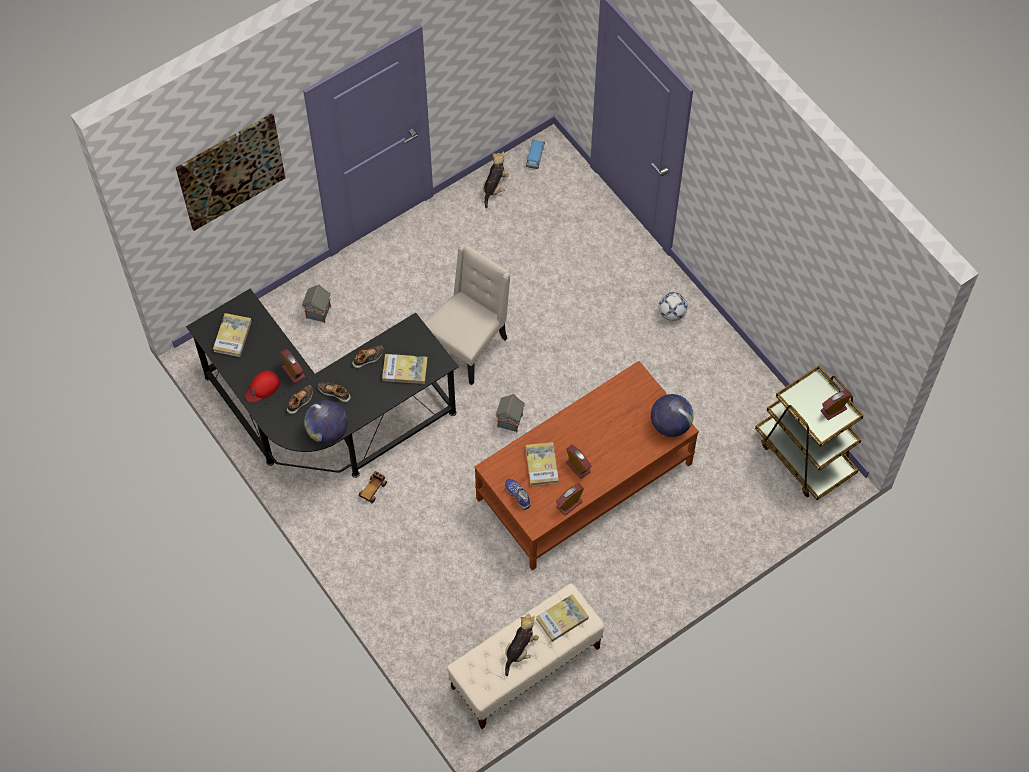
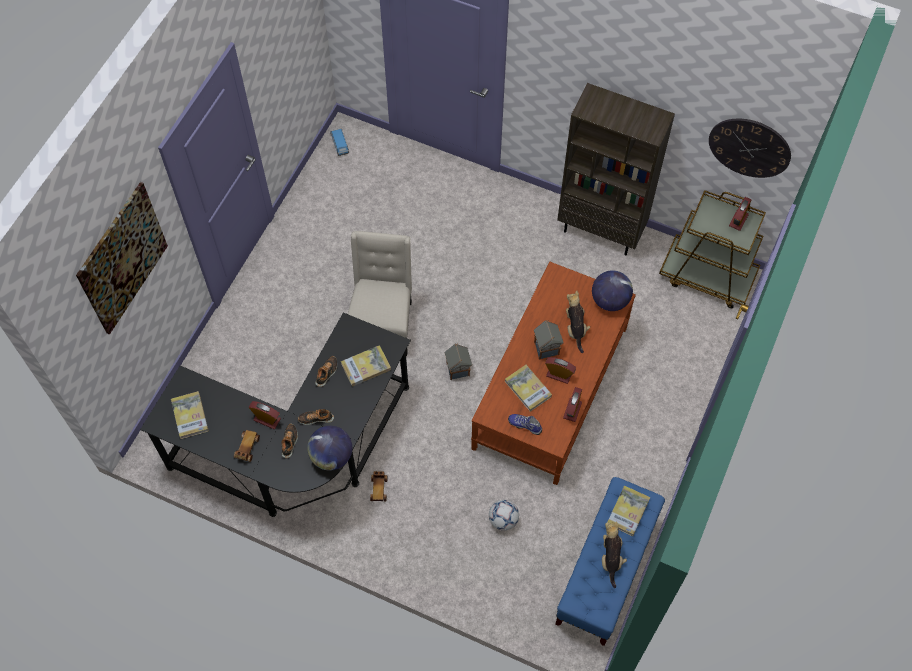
camera: 30 degrees left, 0 degrees up
(262, 388) = (247, 448): red cap -> toy car
(318, 313) = (235, 361): toy house -> toy house (547, 349)
(494, 187) = (322, 184): plush toy -> plush toy (575, 328)
(525, 668) = (605, 571): beige bench -> blue bench
(672, 313) = (531, 216): football -> football (503, 520)
(730, 360) = (601, 230): none -> brown bookcase
(856, 342) = (749, 147): none -> wall clock

